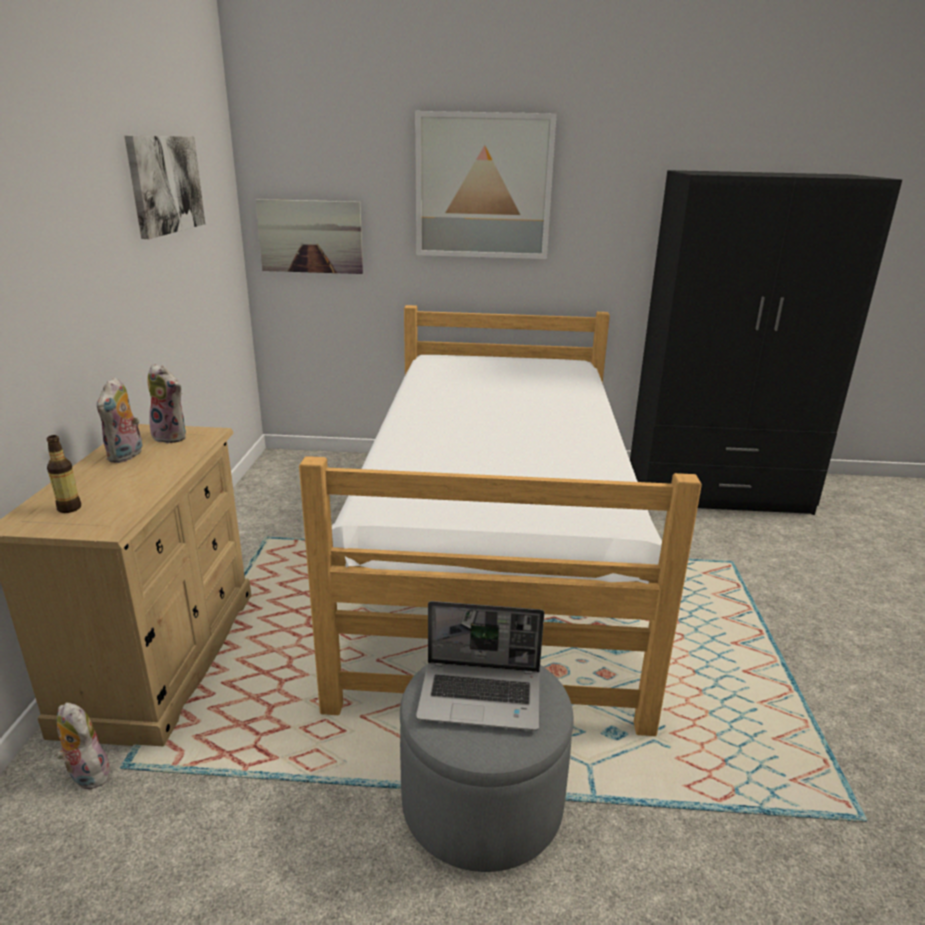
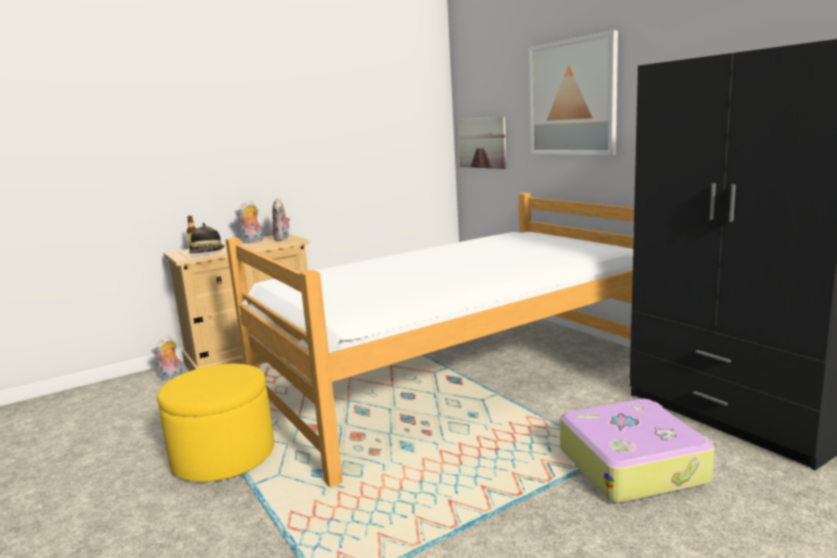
camera: 55 degrees right, 10 degrees down
(86, 775) = (171, 377): plush toy -> plush toy turned 135 degrees counterclockwise
(130, 505) = (208, 254): none -> hat
(165, 184) = (359, 110): picture -> none
(482, 696) = (212, 378): laptop -> none
(482, 801) = (224, 456): grey ottoman -> yellow ottoman
(754, 563) = (632, 464): none -> suitcase

